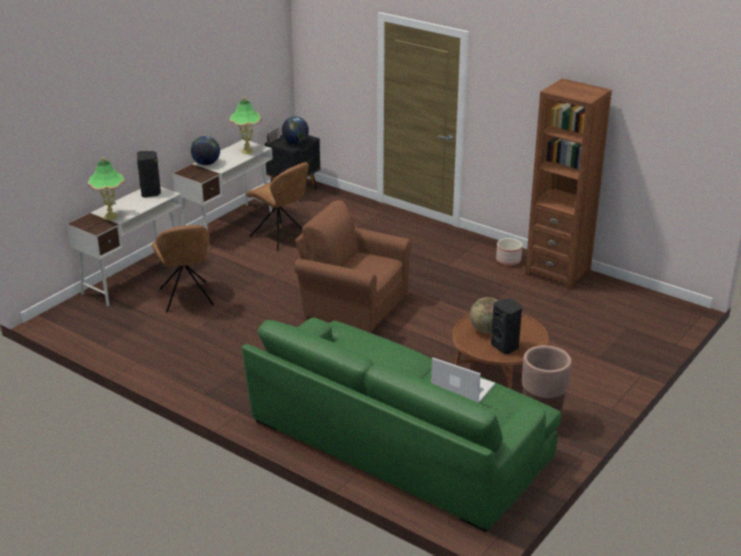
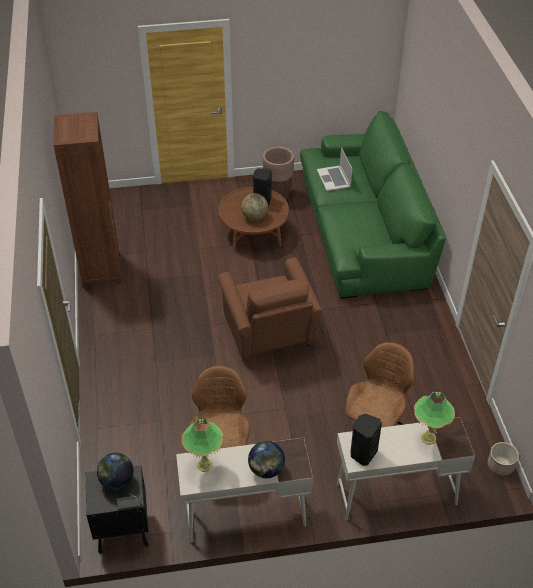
camera: 135 degrees left, 15 degrees up
(508, 261) = (108, 302): planter -> planter (500, 465)

